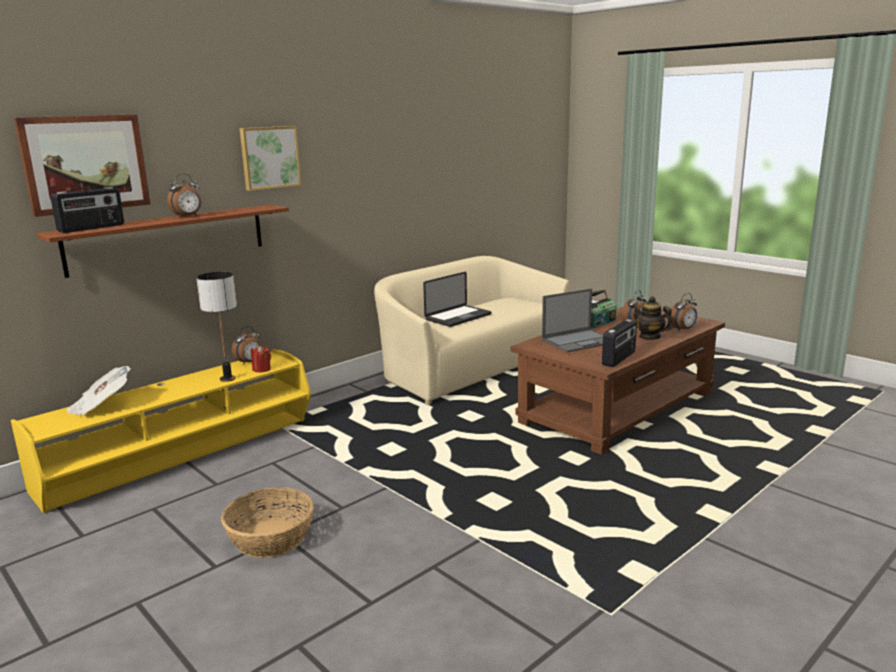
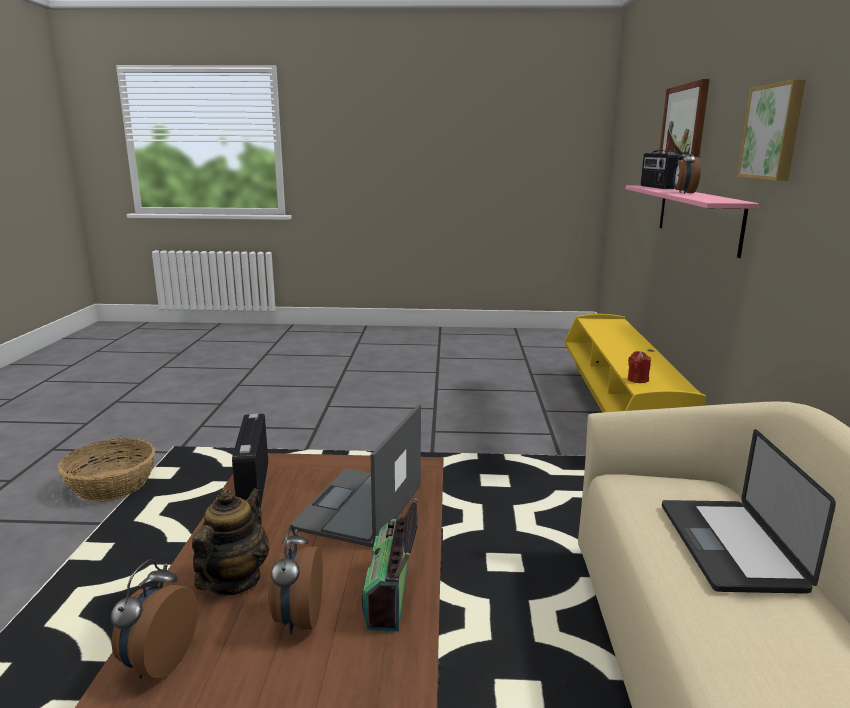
camera: 135 degrees right, 0 degrees up
(101, 406) = (618, 333): newspaper -> none
(168, 238) = (697, 217): brown shelf -> pink shelf
(227, 379) = (627, 366): table lamp -> none
(249, 362) = (671, 381): alarm clock -> none
(270, 538) = (438, 405): basket -> basket (113, 485)
(650, 337) = (233, 581): teapot -> teapot turned 75 degrees counterclockwise

